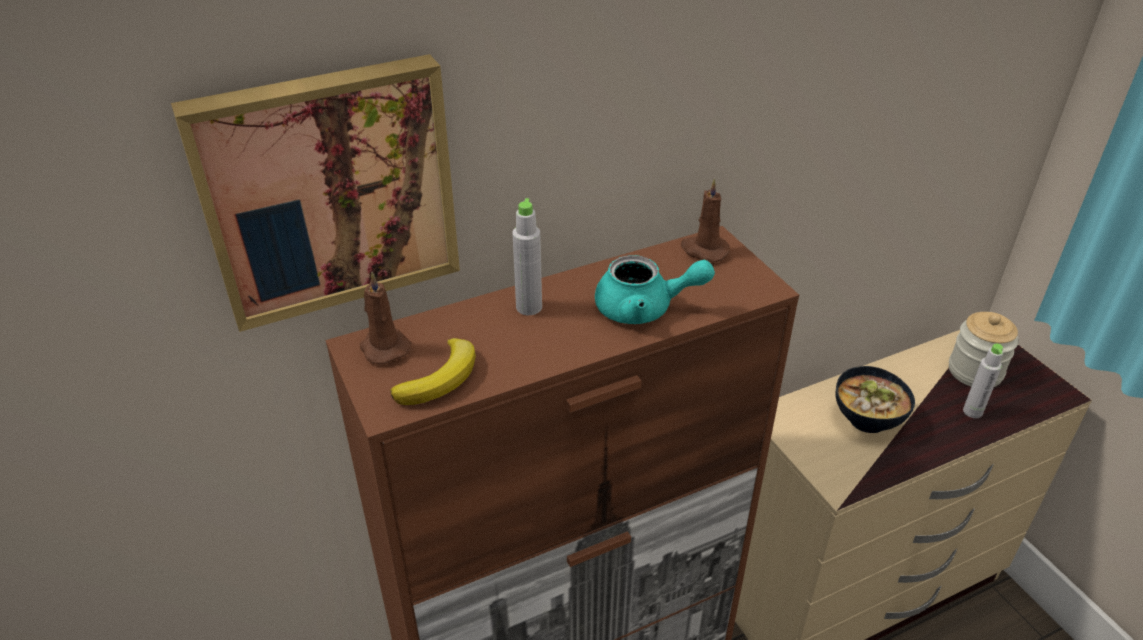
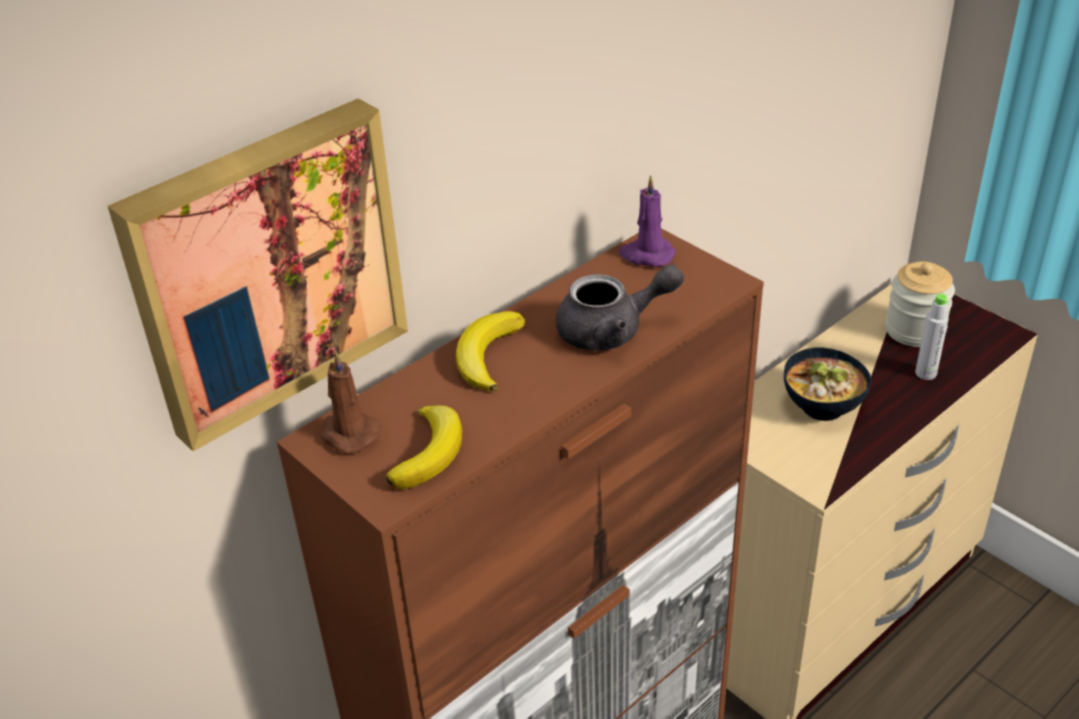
camera: 15 degrees left, 0 degrees up
(529, 307) = (488, 356): grey bottle -> banana
(645, 309) = (612, 330): turquoise teapot -> grey teapot
(704, 250) = (646, 255): brown candle -> purple candle

